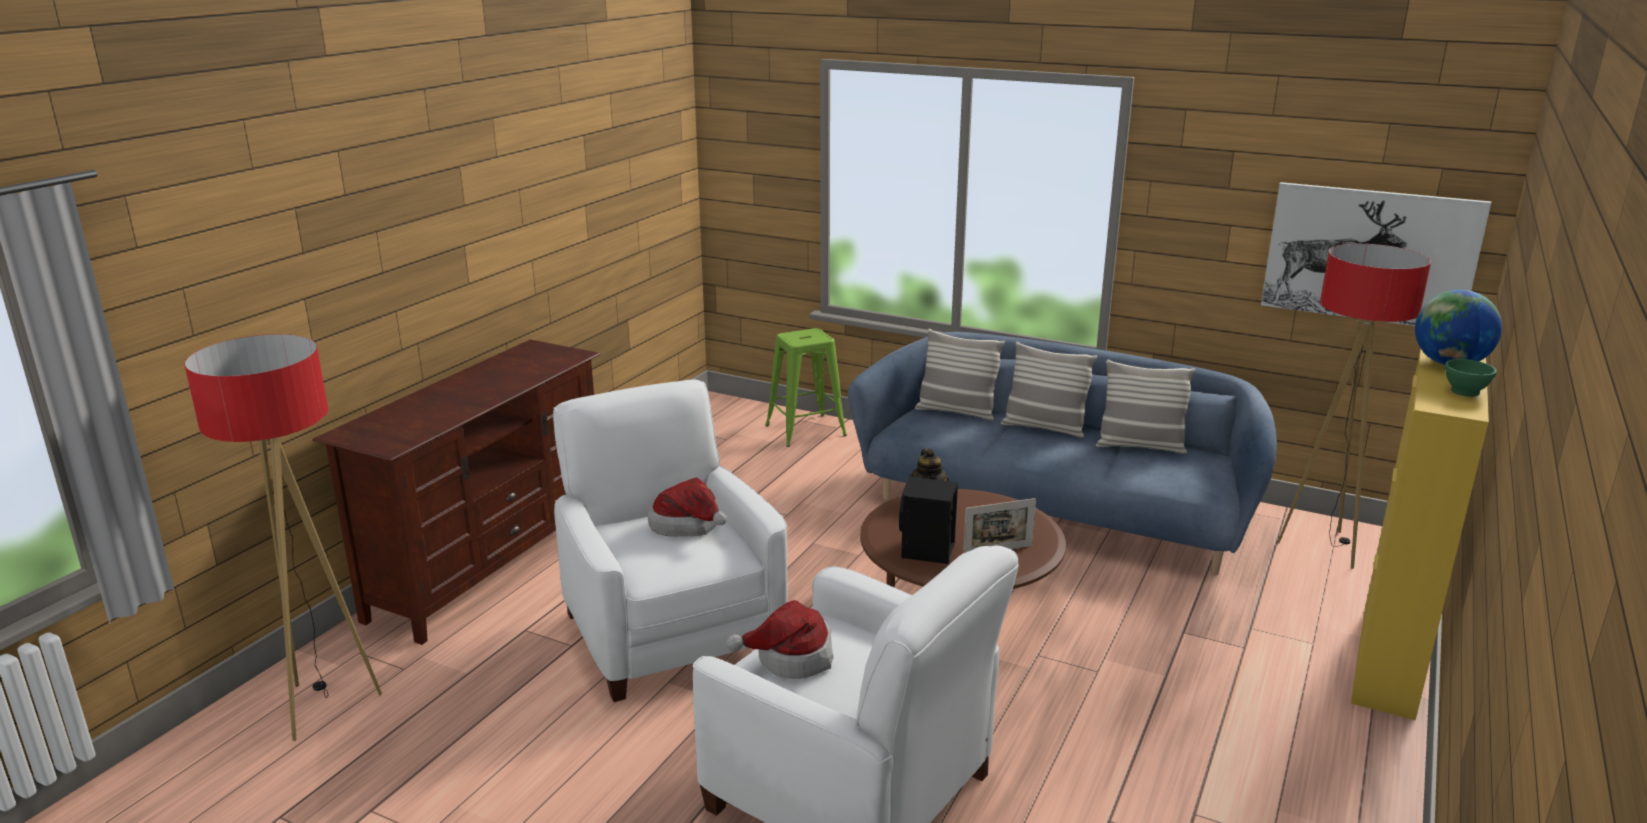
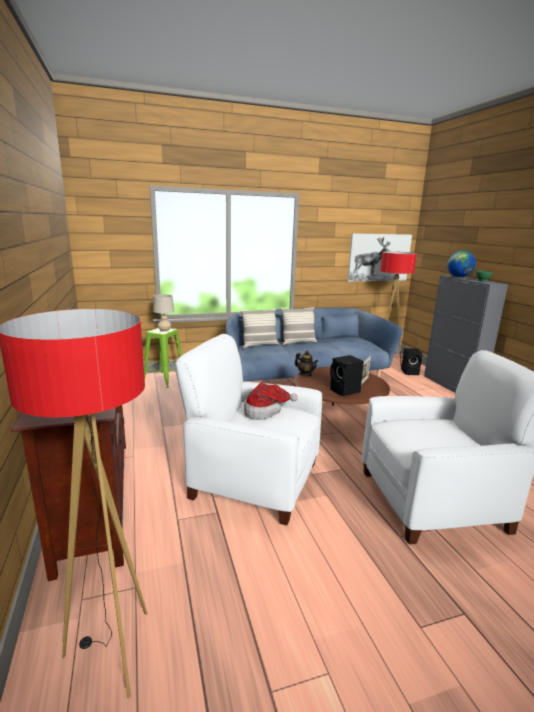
camera: 45 degrees left, 5 degrees down
(790, 658) = (419, 440): hat -> none
(807, 338) = (164, 330): none -> beige table lamp
(1140, 446) = (335, 340): pillow -> none
(1347, 590) = (410, 372): none -> black speaker
(1387, 662) = (452, 386): yellow cabinet -> grey cabinet

